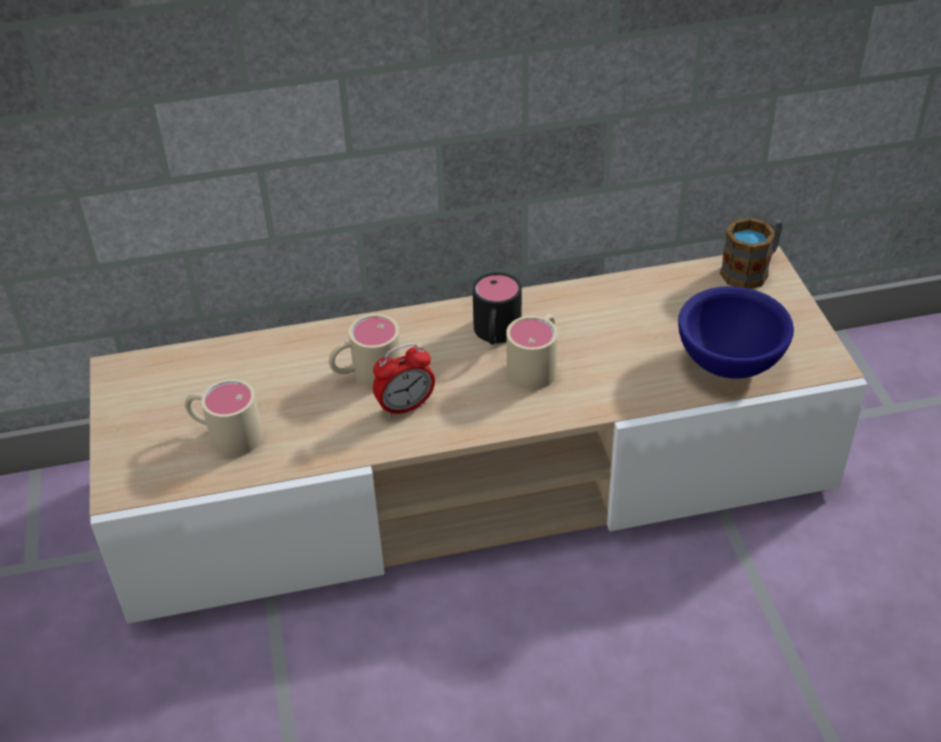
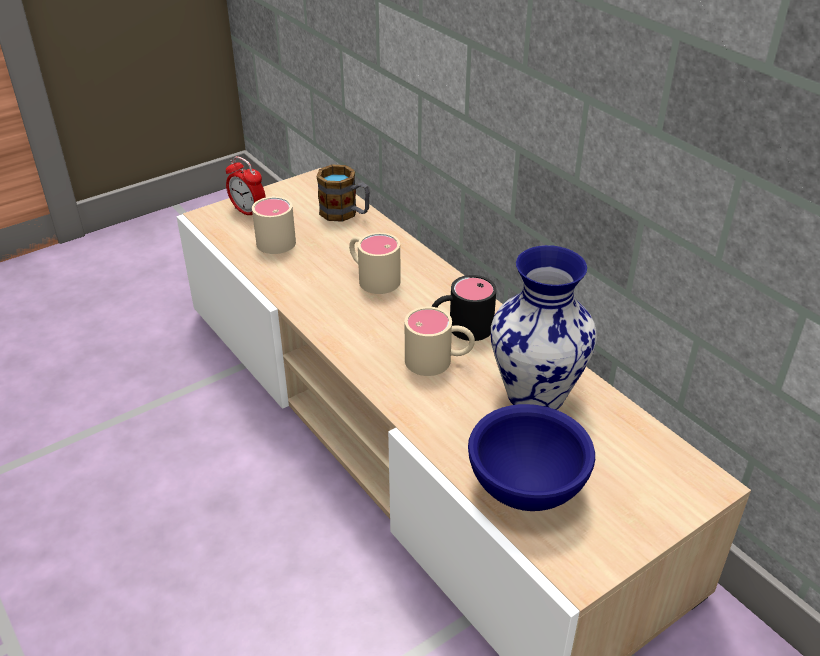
camera: 65 degrees right, 5 degrees down
(405, 406) = (347, 306): alarm clock -> alarm clock (248, 212)
(617, 317) = (537, 393): none -> vase
(751, 270) = (687, 474): mug -> mug (345, 213)

